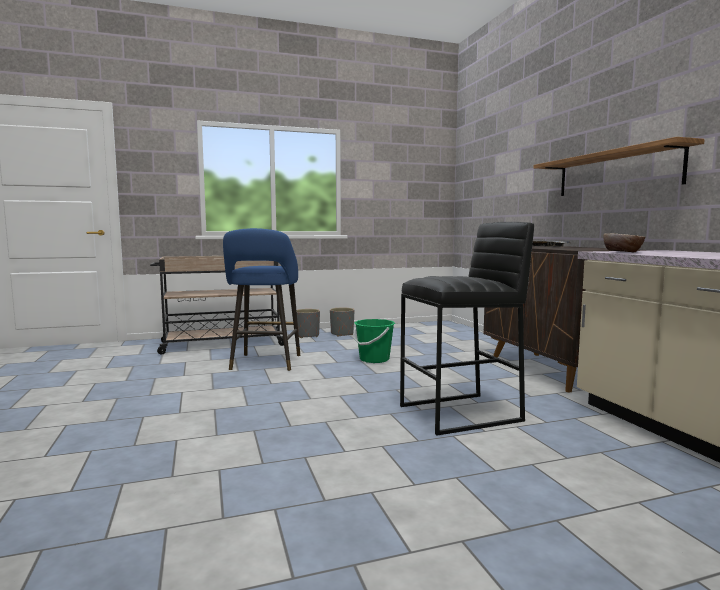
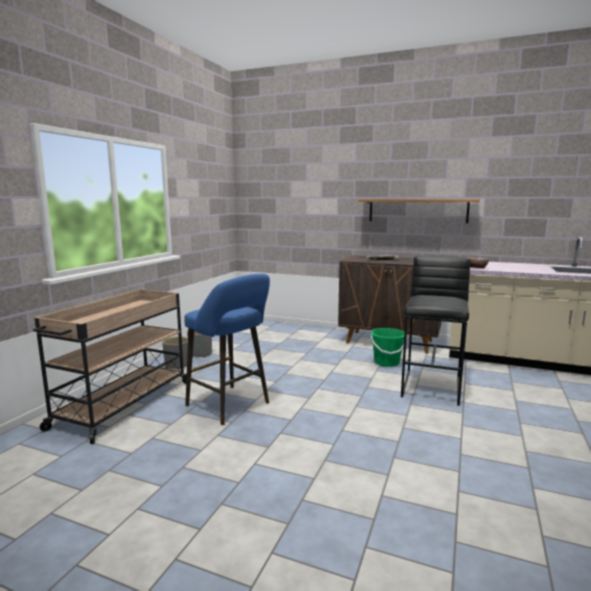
camera: 50 degrees left, 5 degrees up
(374, 359) = (291, 369): green bucket -> green bucket (386, 362)

